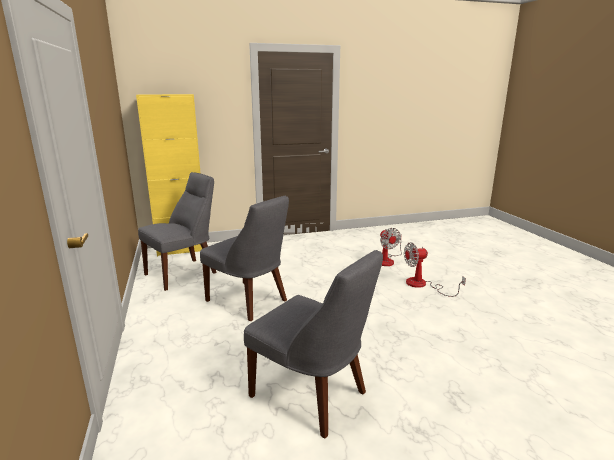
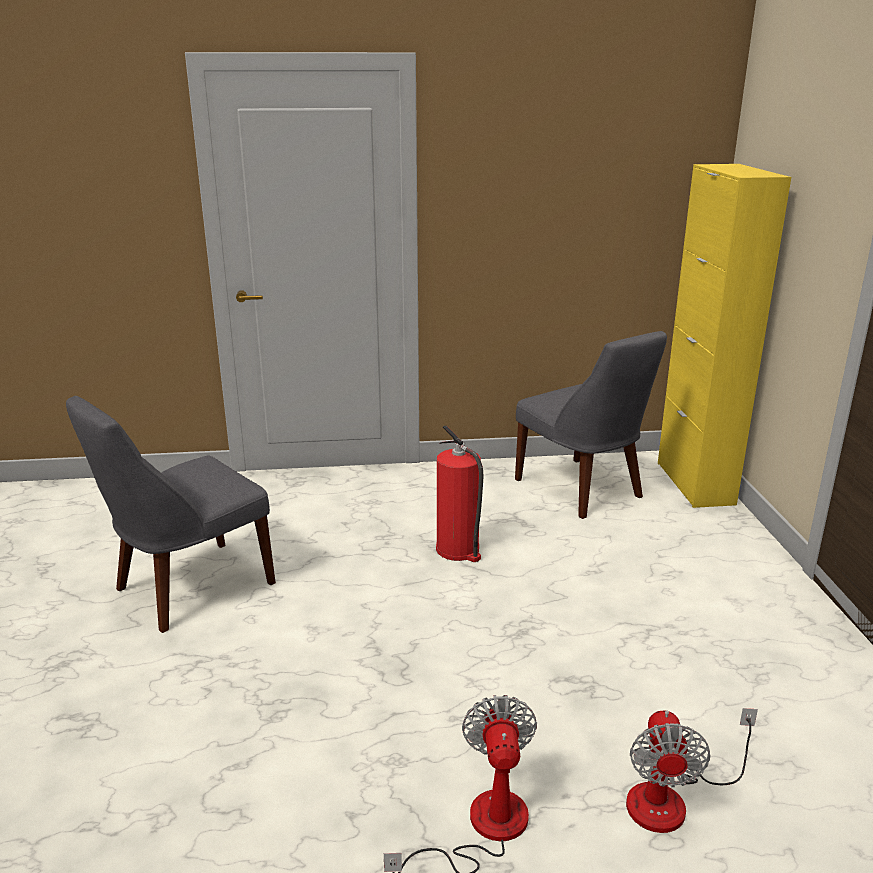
camera: 100 degrees right, 5 degrees up
(249, 301) = (458, 550): grey chair -> fire extinguisher
(387, 260) = (672, 798): fan -> fan turned 75 degrees counterclockwise

